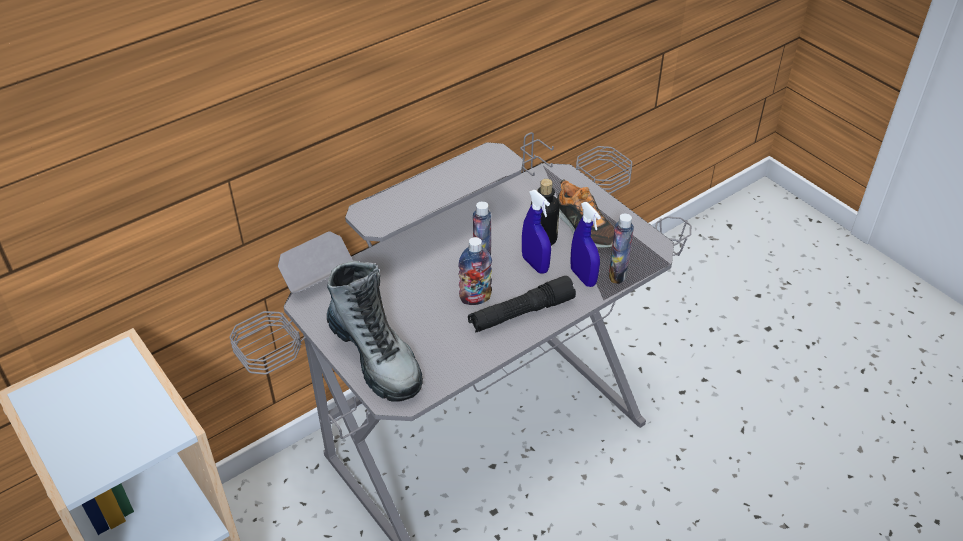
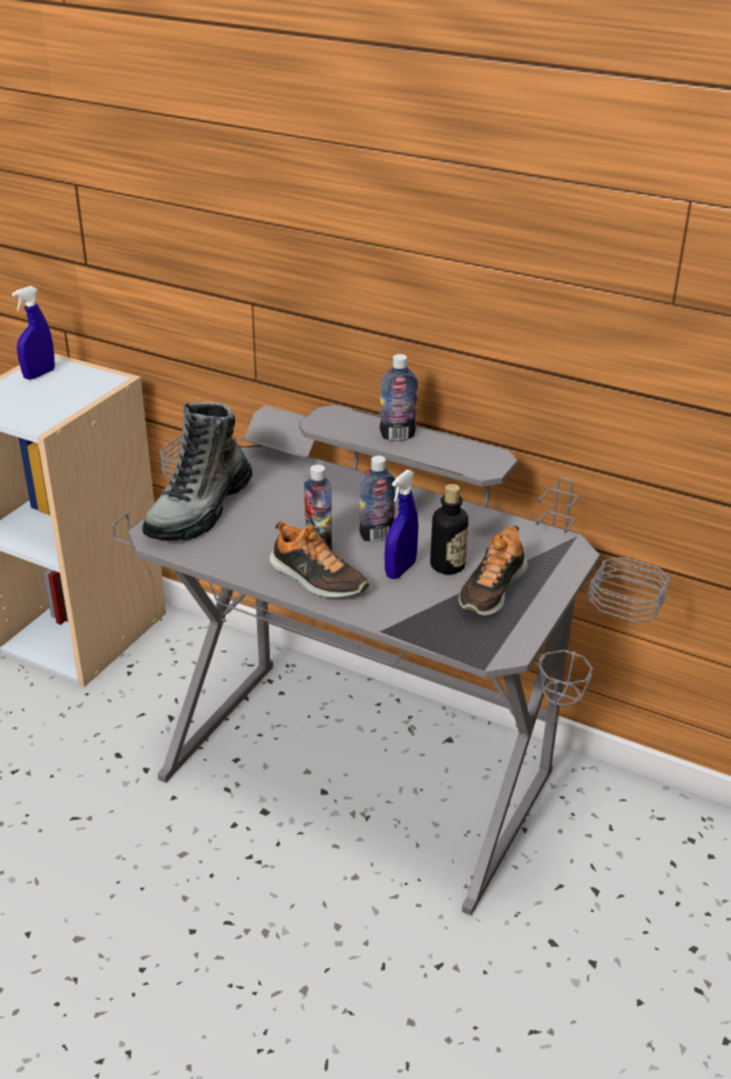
camera: 65 degrees right, 10 degrees down
(521, 313) = (316, 579): black flashlight -> shoe
(583, 277) = (406, 608): blue spray bottle -> blue spray bottle (39, 374)
(617, 274) = (430, 631): bottle -> bottle (397, 436)

